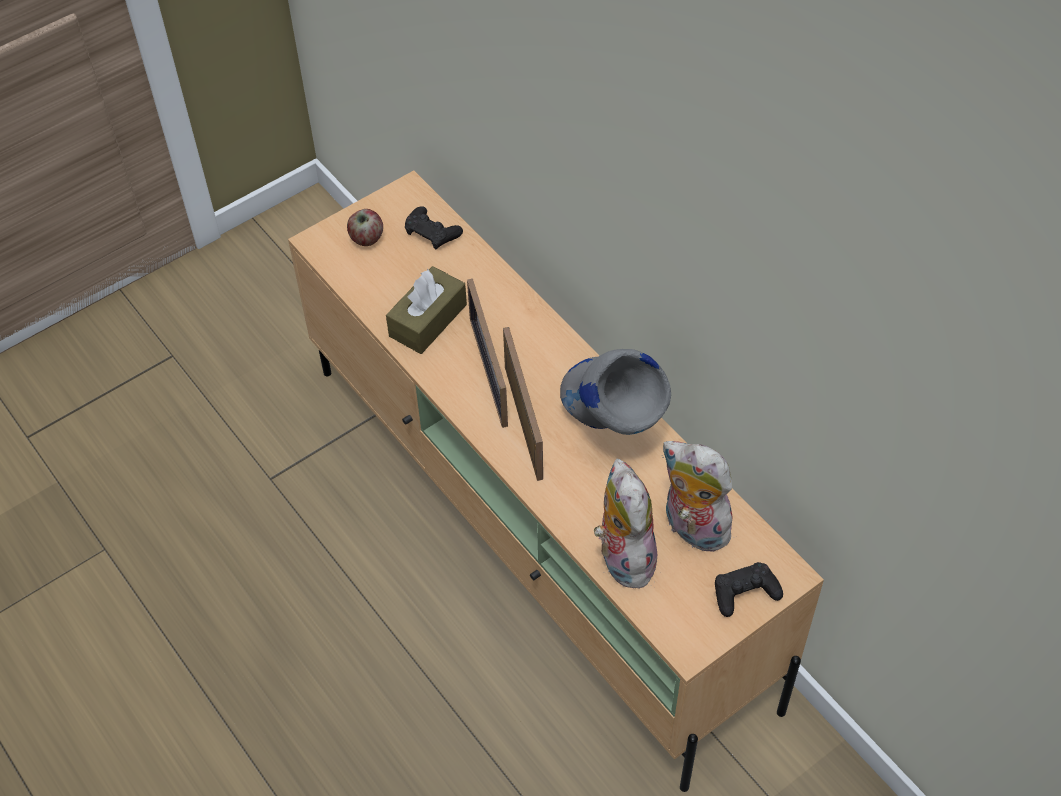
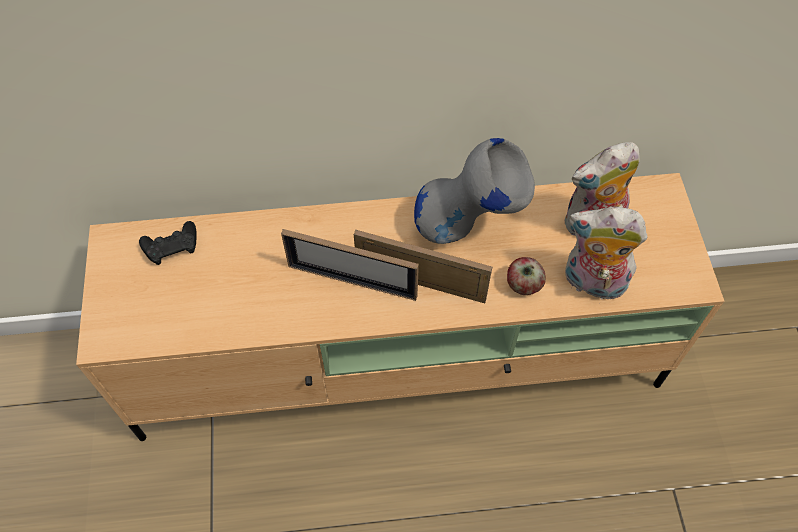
camera: 60 degrees left, 5 degrees up
(366, 239) = (134, 299): apple -> apple (523, 285)
(428, 320) = (263, 298): brown tissue box -> none
(745, 593) = (666, 223): black game controller -> none

